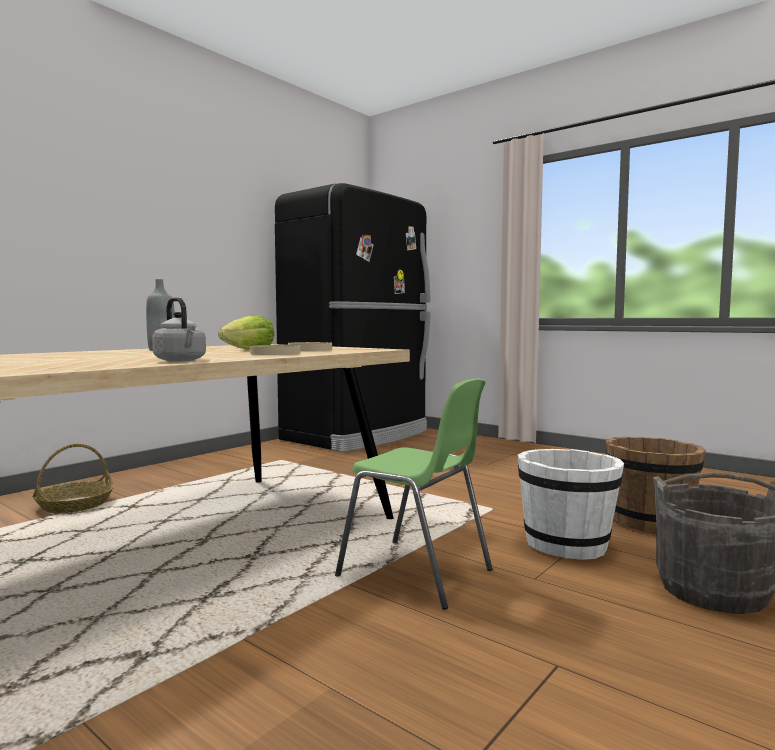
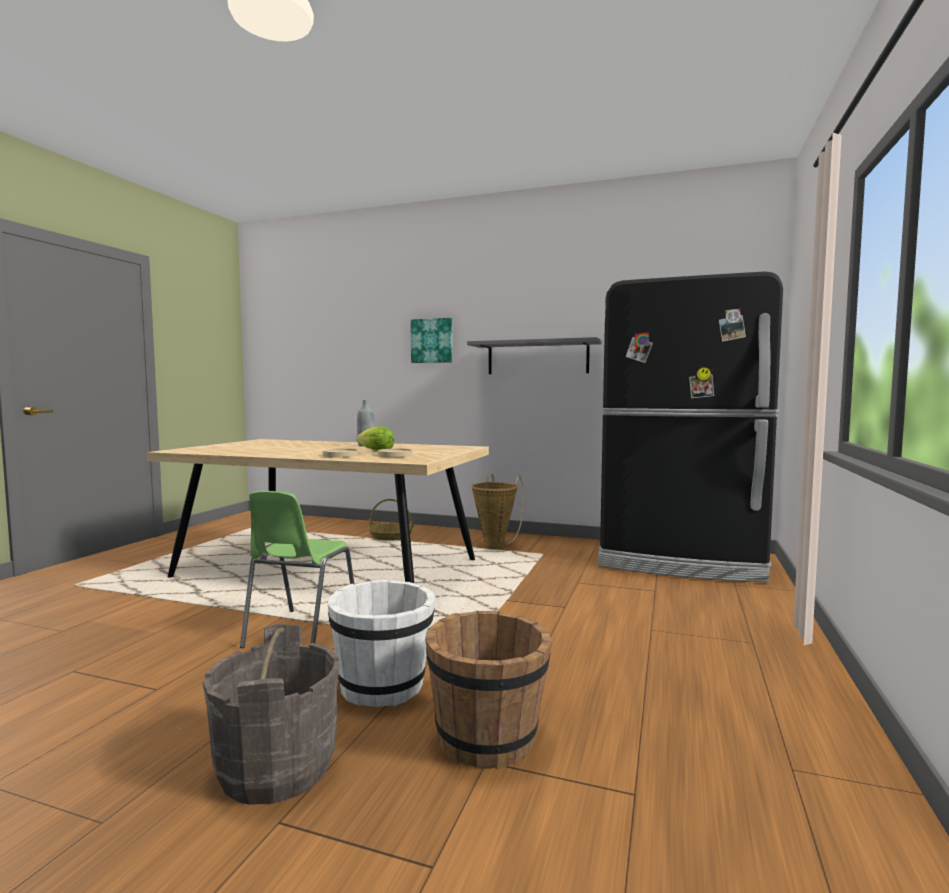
camera: 70 degrees right, 0 degrees up
(55, 200) = (432, 341): none -> picture
(181, 360) = (263, 454): grey kettle -> none
(201, 245) = (537, 358): none -> grey shelf
(222, 469) = (496, 546): none -> basket

